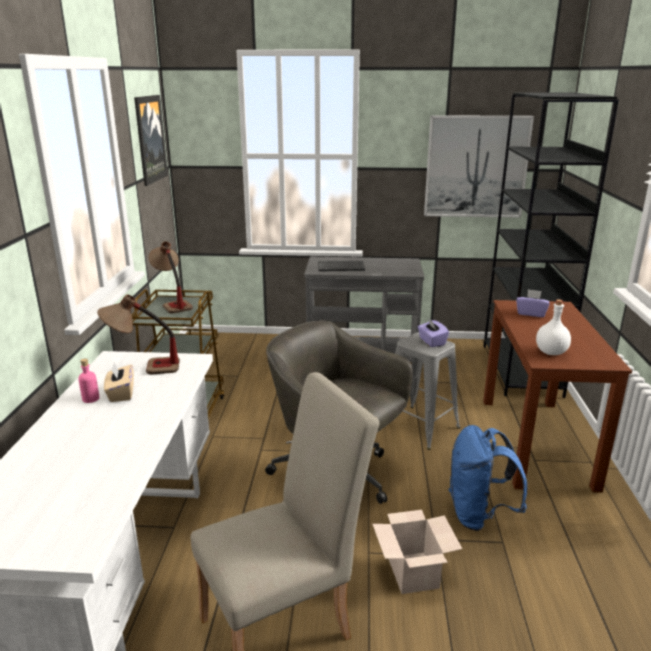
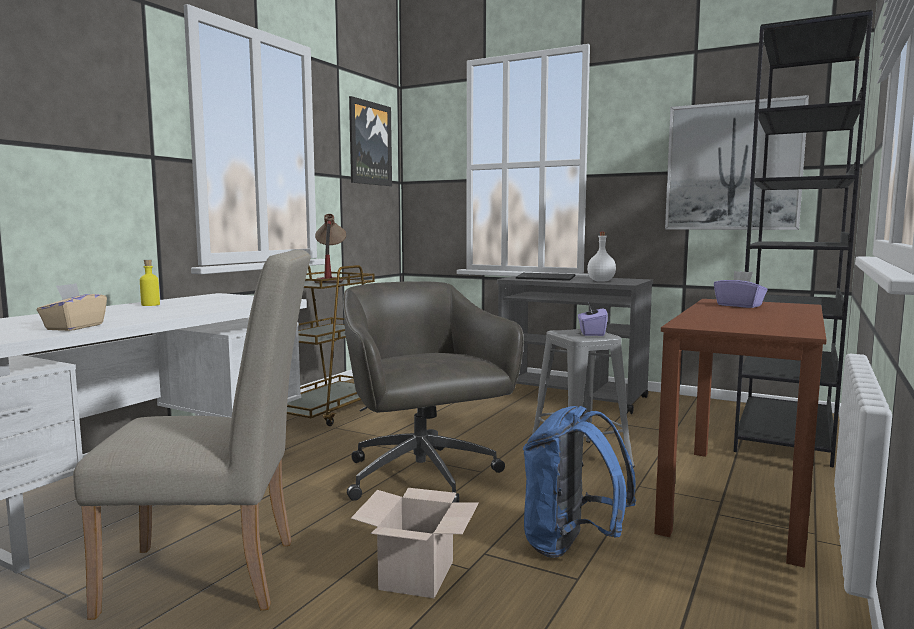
camera: 25 degrees right, 15 degrees down
(91, 399) = (150, 305): pink bottle -> yellow bottle
(121, 393) = (179, 305): beige tissue box -> beige tissue box (74, 327)
(143, 368) = (229, 299): table lamp -> none
(550, 352) = (712, 322): white bottle -> white bottle (600, 281)

